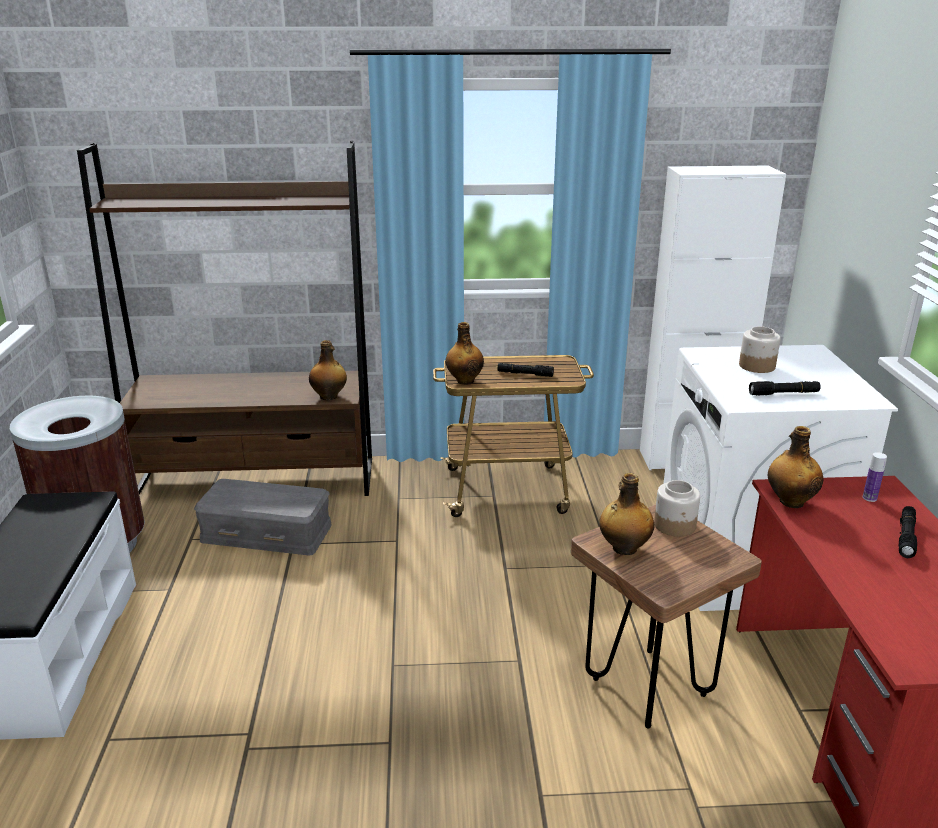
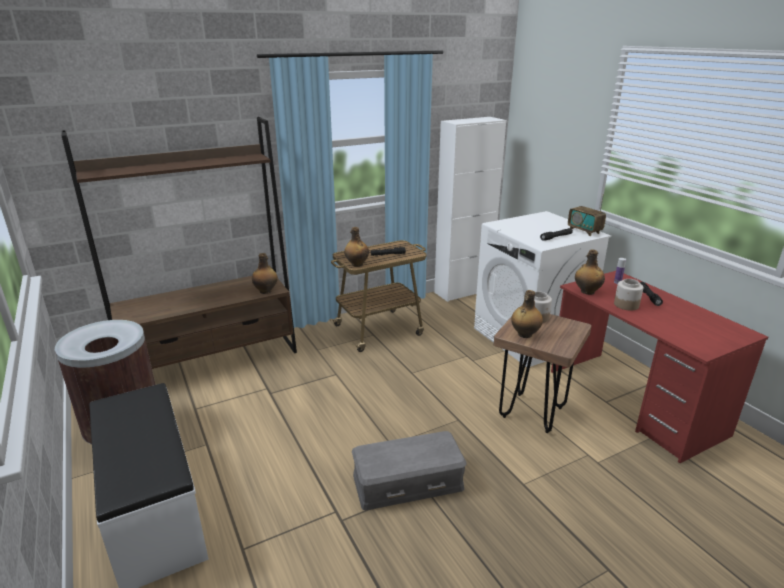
camera: 25 degrees left, 0 degrees up
(267, 532) = (246, 390): grey storage box -> grey storage box (407, 480)
(756, 366) = (529, 226): jar -> jar (626, 305)
(852, 392) = (584, 231): none -> radio

